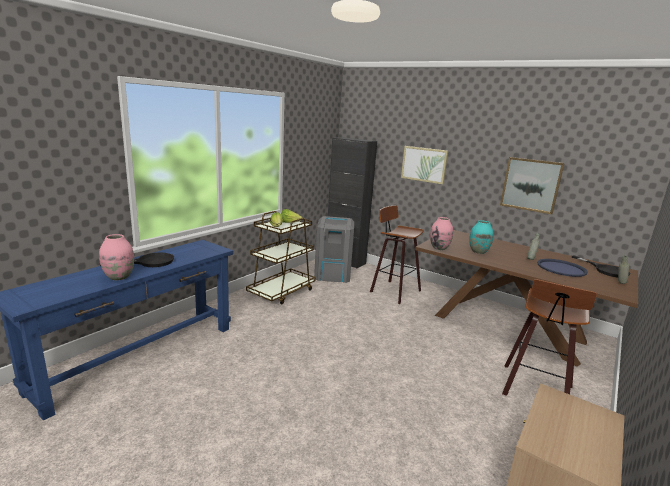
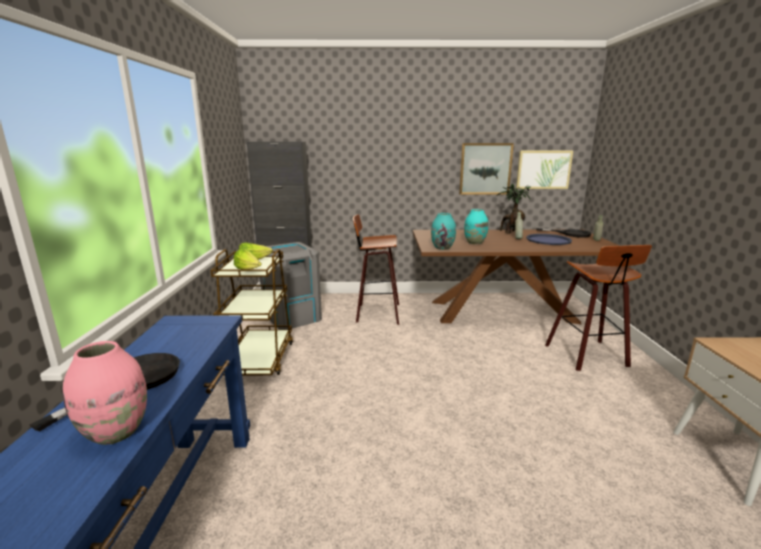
camera: 35 degrees left, 0 degrees up
(424, 164) = (369, 163): picture -> picture (543, 169)
(439, 248) = (442, 248): pink vase -> turquoise vase
(537, 253) = (511, 233): none -> potted plant

